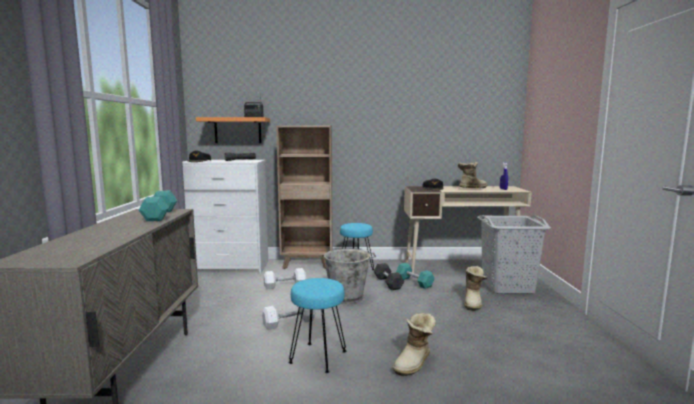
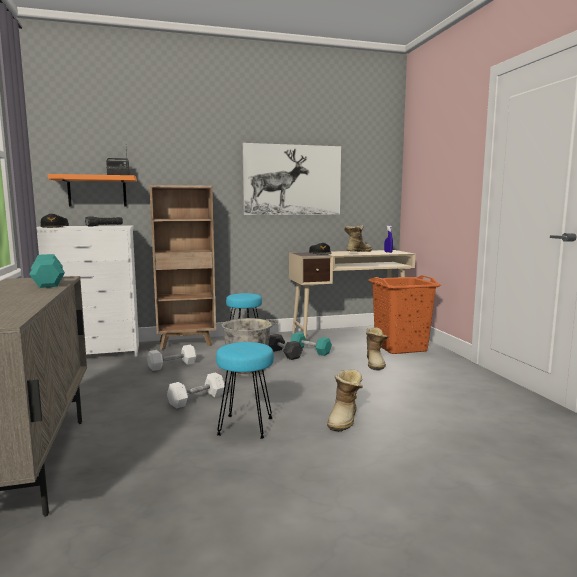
camera: 15 degrees left, 0 degrees up
(410, 118) = (292, 180): none -> picture
(508, 287) = (401, 347): grey laundry basket -> orange laundry basket

